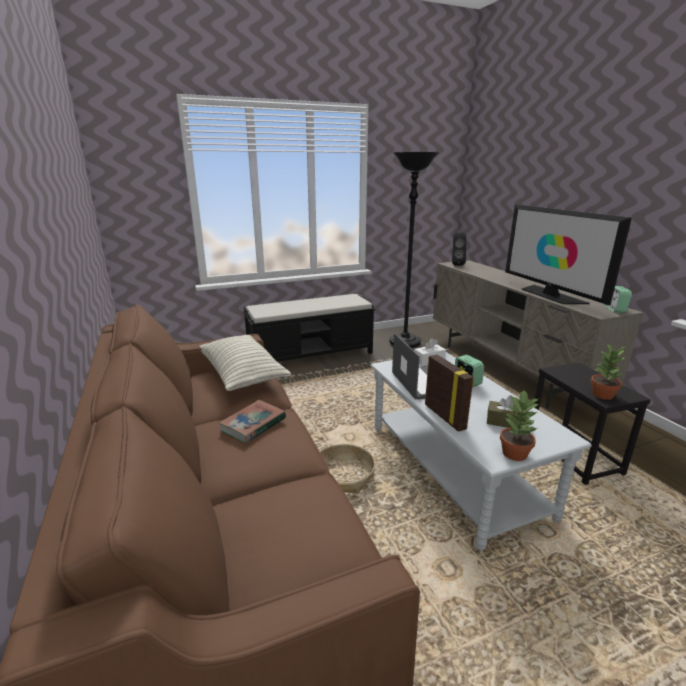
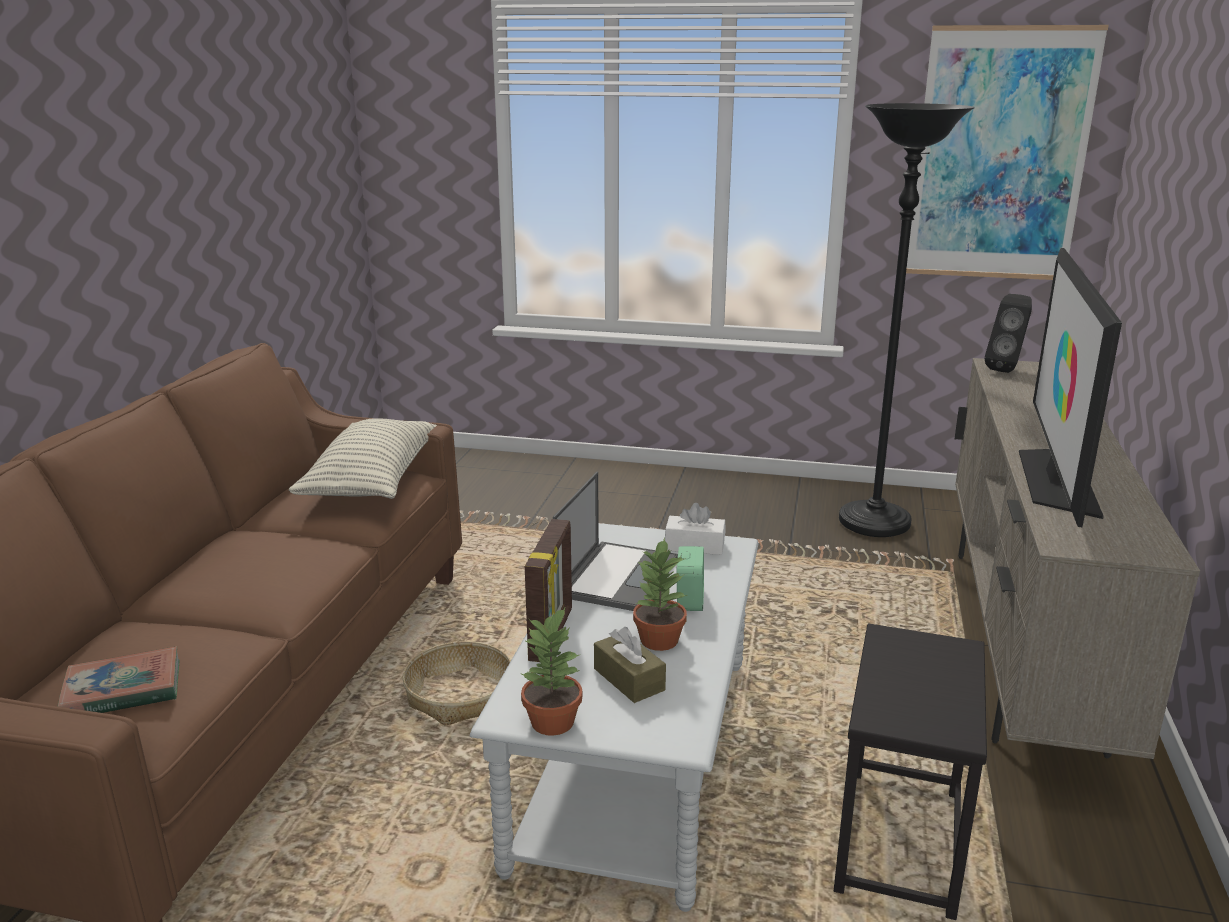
camera: 35 degrees right, 0 degrees up
(253, 424) = (280, 548): book -> book (123, 691)
(311, 354) = (665, 496): black bench -> none
(423, 178) = (1000, 156): none -> picture
(603, 395) = (893, 709): potted plant -> potted plant (658, 641)
(615, 310) = (1134, 546): alarm clock -> none

